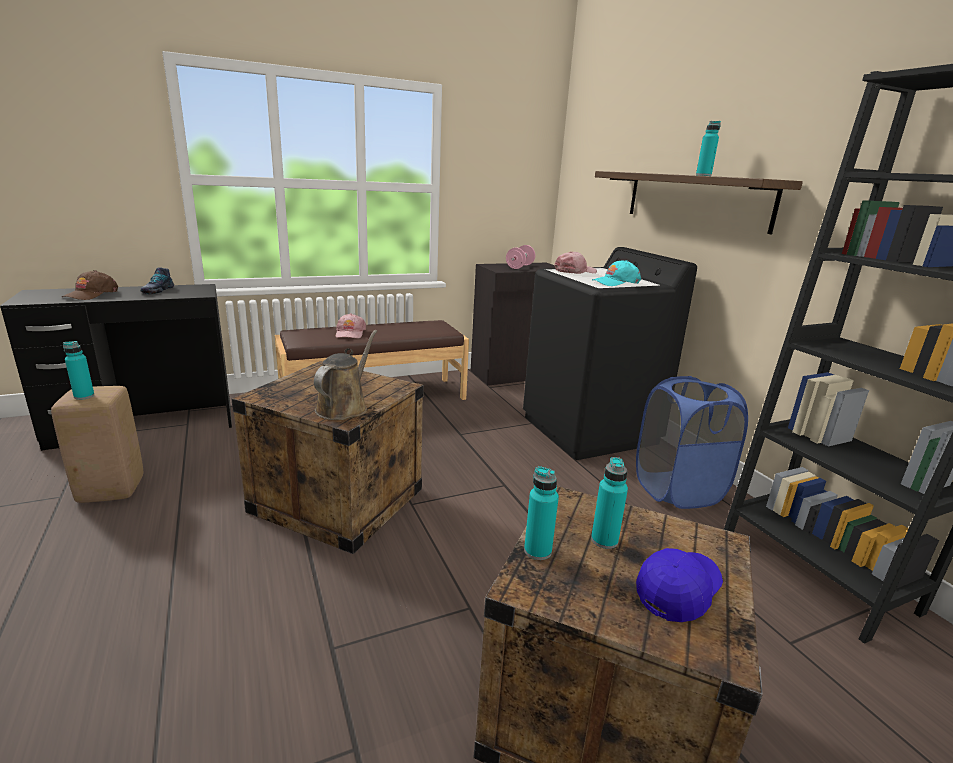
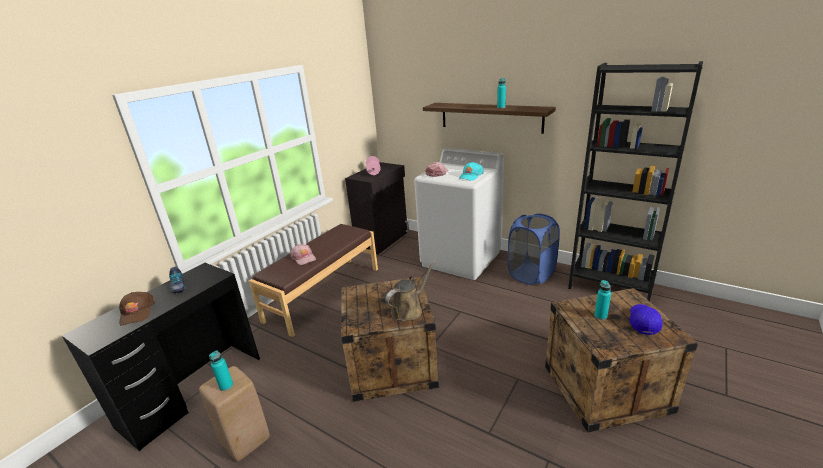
camera: 30 degrees left, 5 degrees up
(344, 407) = (409, 310): brown watering can -> brown watering can turned 60 degrees clockwise
(537, 551) = (588, 333): turquoise bottle -> none
(590, 430) = (461, 259): black washing machine -> white washing machine

